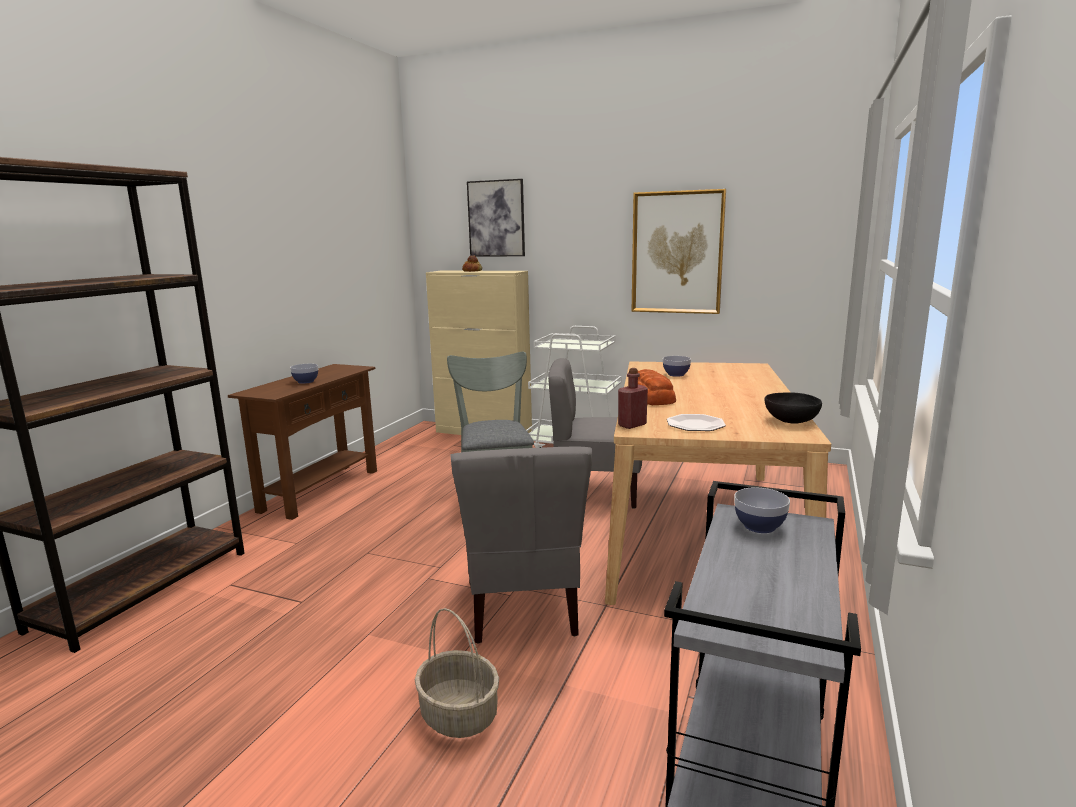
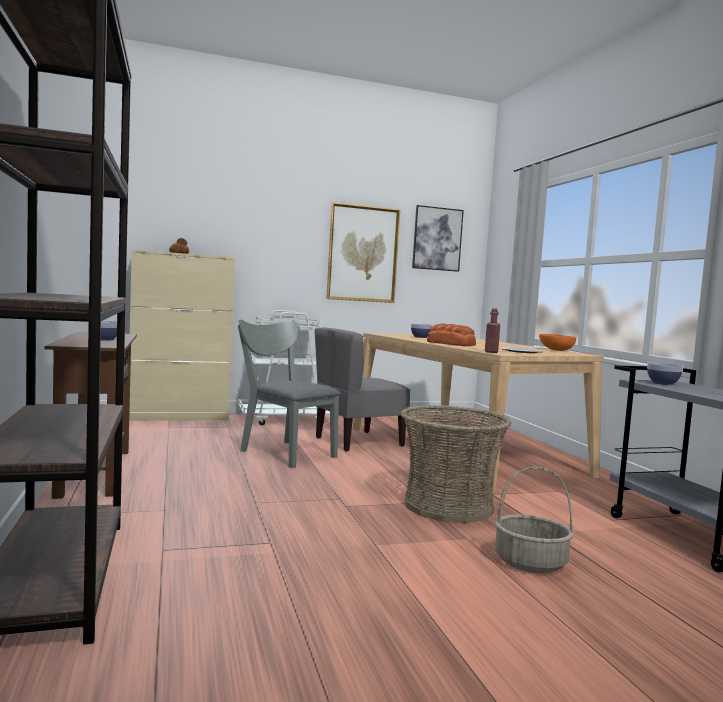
camera: 40 degrees left, 10 degrees down
(496, 218) = (201, 207): picture -> picture (437, 239)
(523, 608) = (448, 506): grey chair -> basket
(790, 420) = (556, 350): black bowl -> orange bowl

